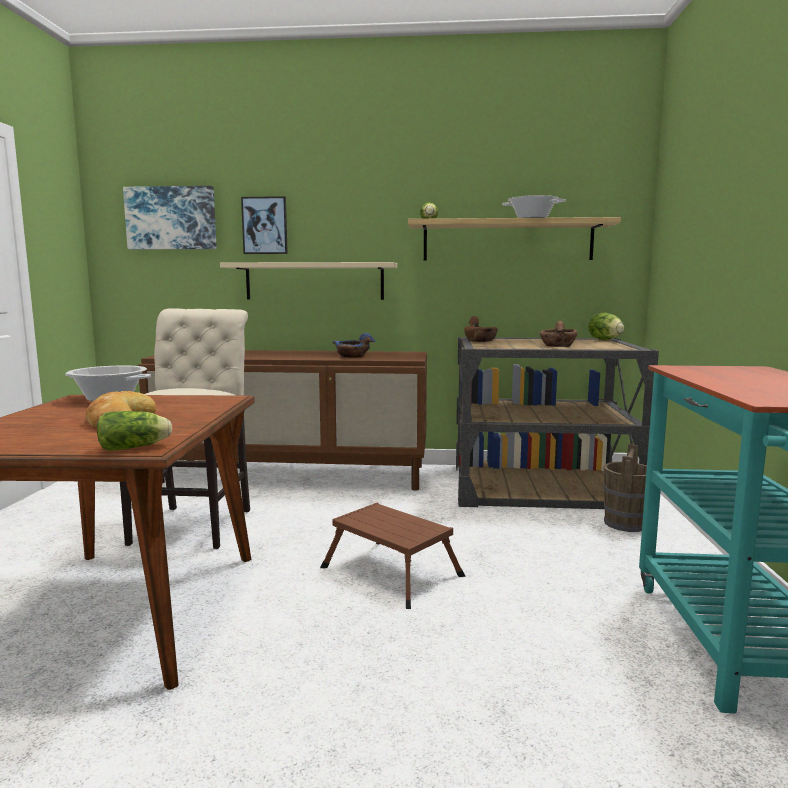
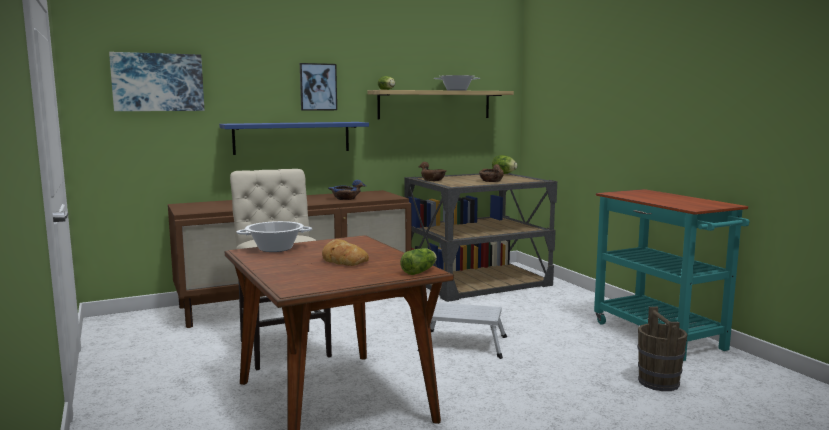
camera: 30 degrees left, 0 degrees up
(265, 225) = (248, 90): picture -> picture (318, 87)
(314, 281) = (292, 137): beige shelf -> blue shelf
(392, 571) = (464, 344): brown step ladder -> white step ladder
(625, 524) = (550, 293): brown bucket -> brown bucket (658, 382)

